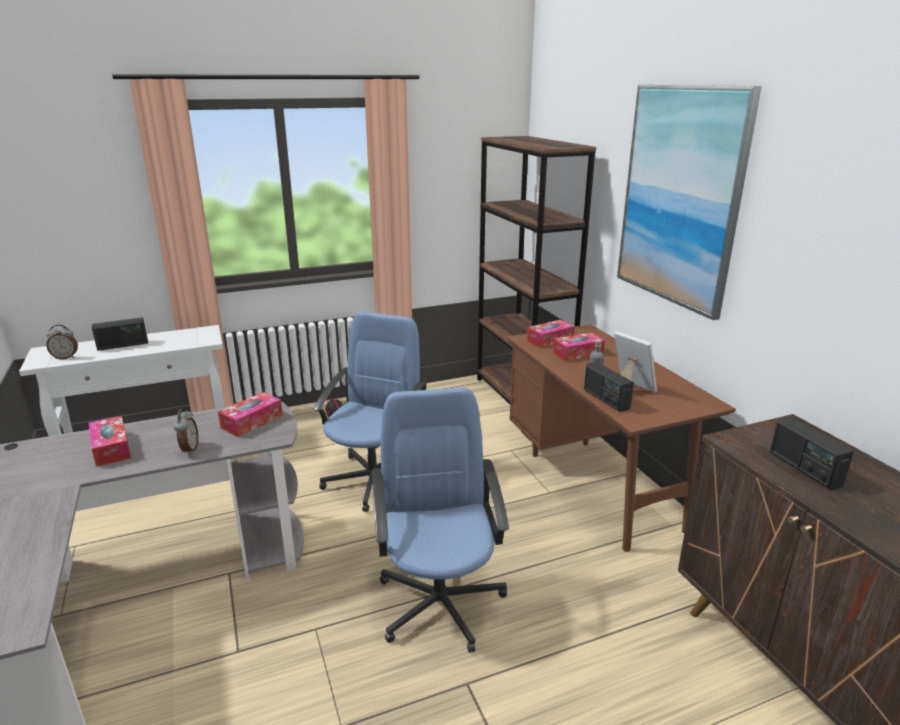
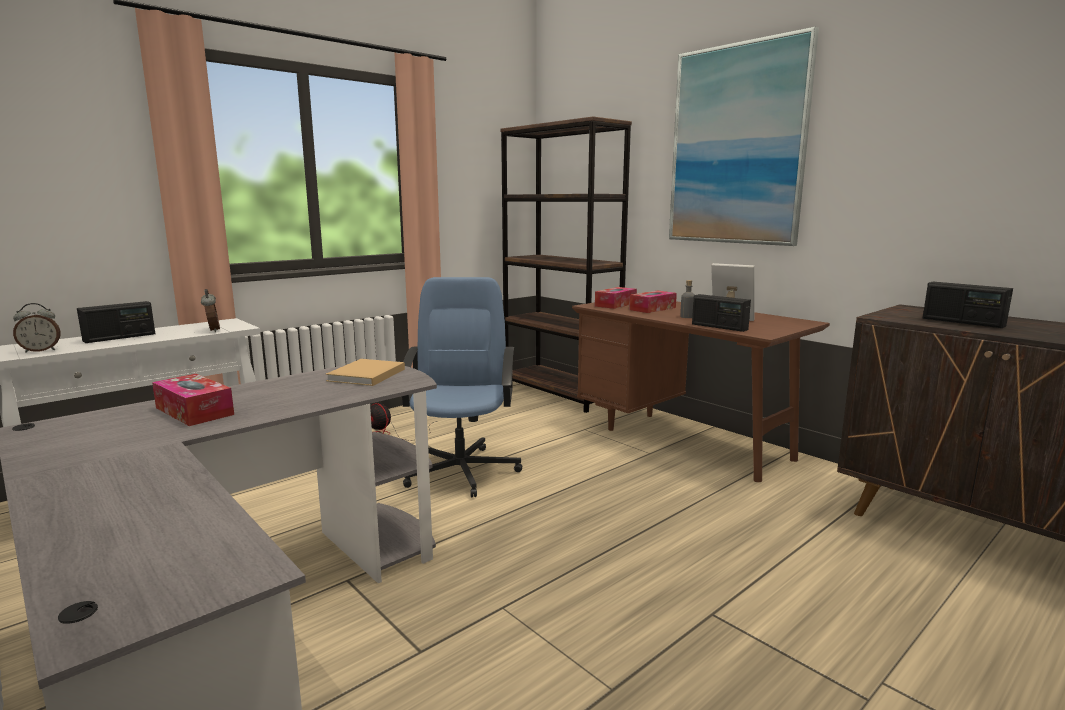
camera: 20 degrees left, 10 degrees down
(189, 449) = (309, 400): alarm clock -> alarm clock (212, 330)
(252, 421) = (365, 375): tissue box -> beige book
(440, 601) = (621, 553): blue office chair -> none

